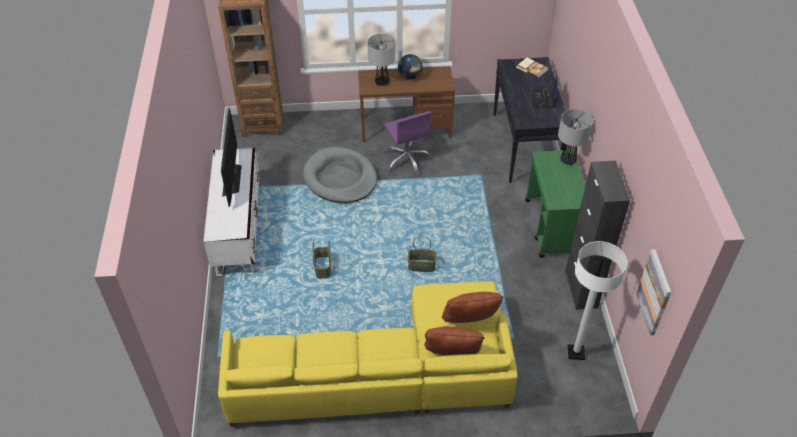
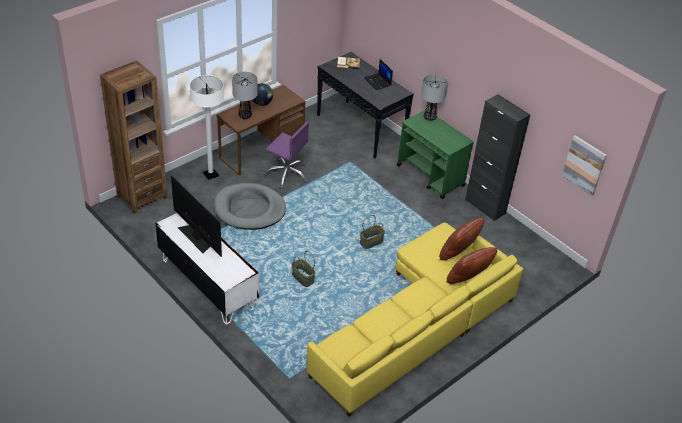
camera: 40 degrees left, 5 degrees down
(576, 352) = (518, 247): white floor lamp -> white floor lamp (210, 174)

